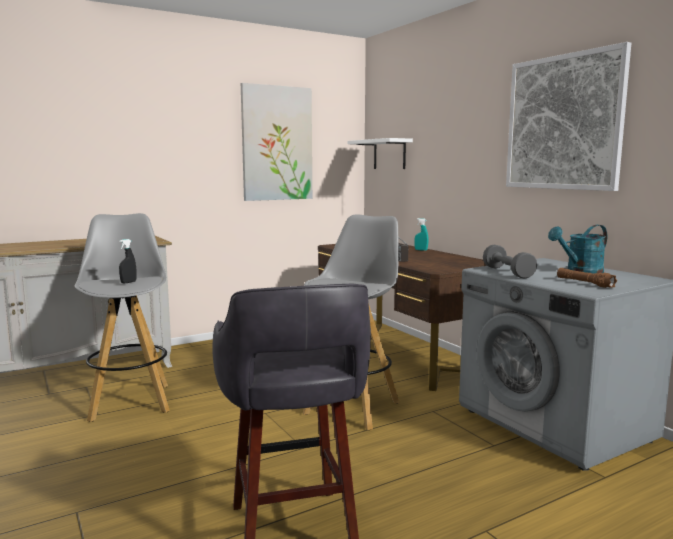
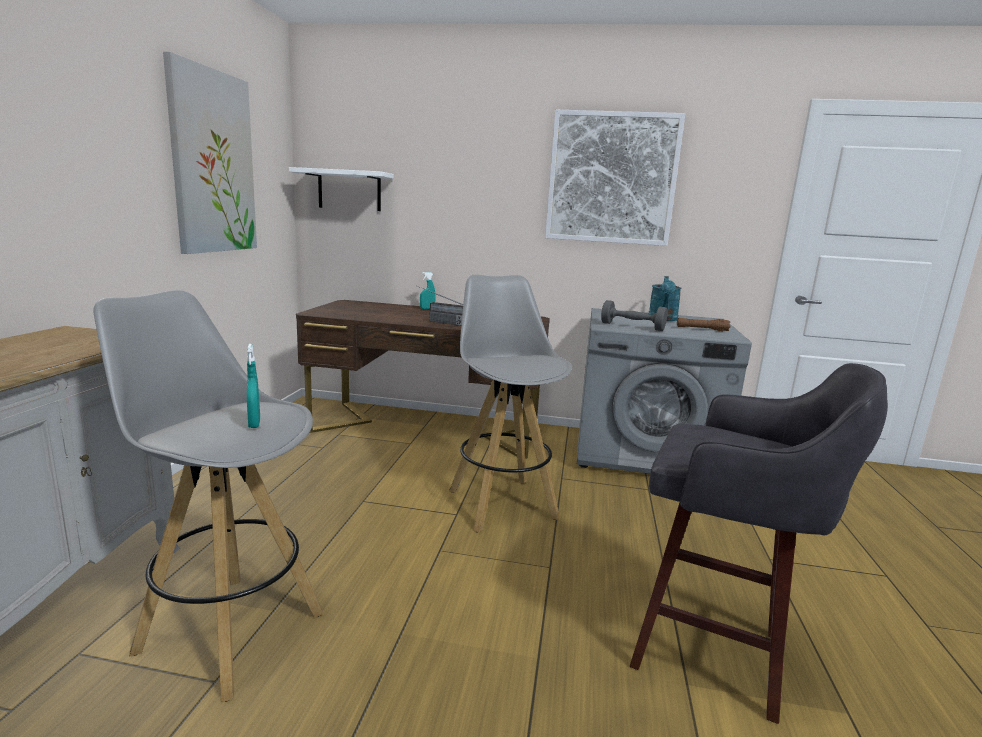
camera: 50 degrees left, 5 degrees up
(128, 282) = (254, 424): black spray bottle -> turquoise spray bottle

